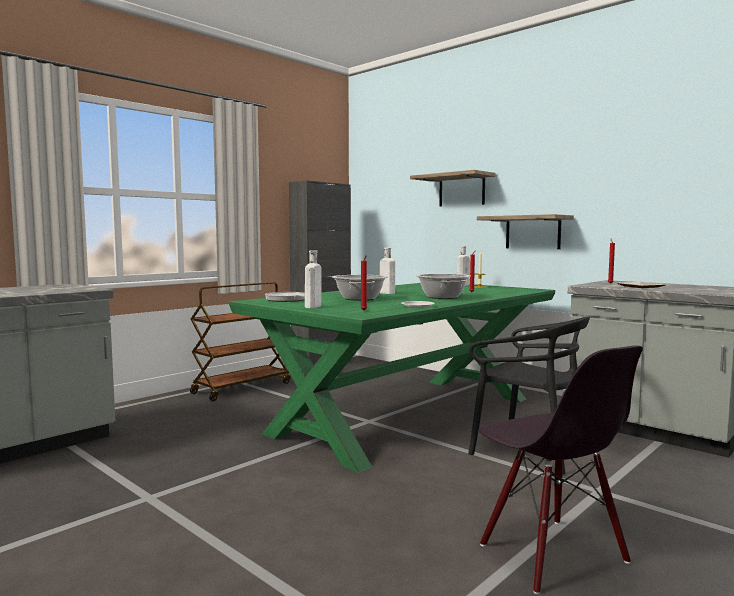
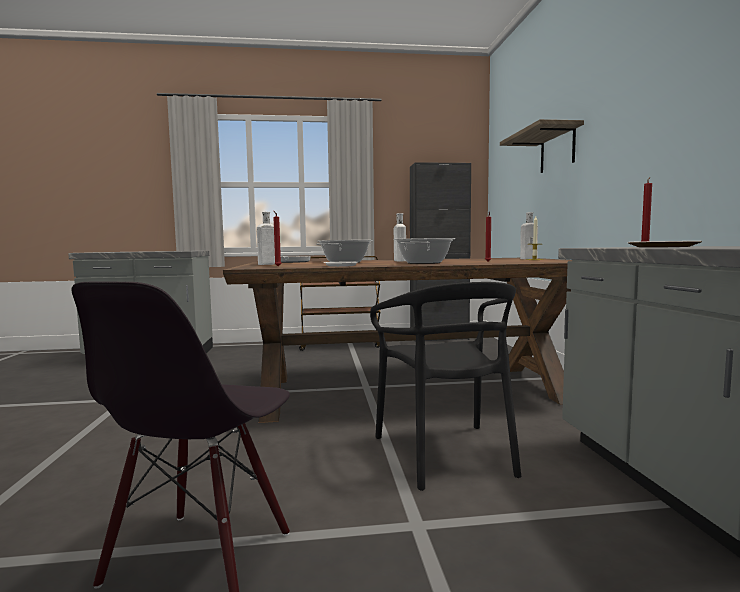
camera: 40 degrees right, 0 degrees up
(406, 415) = (407, 390): green dining table -> brown dining table
(533, 232) = (615, 188): shelf -> none

